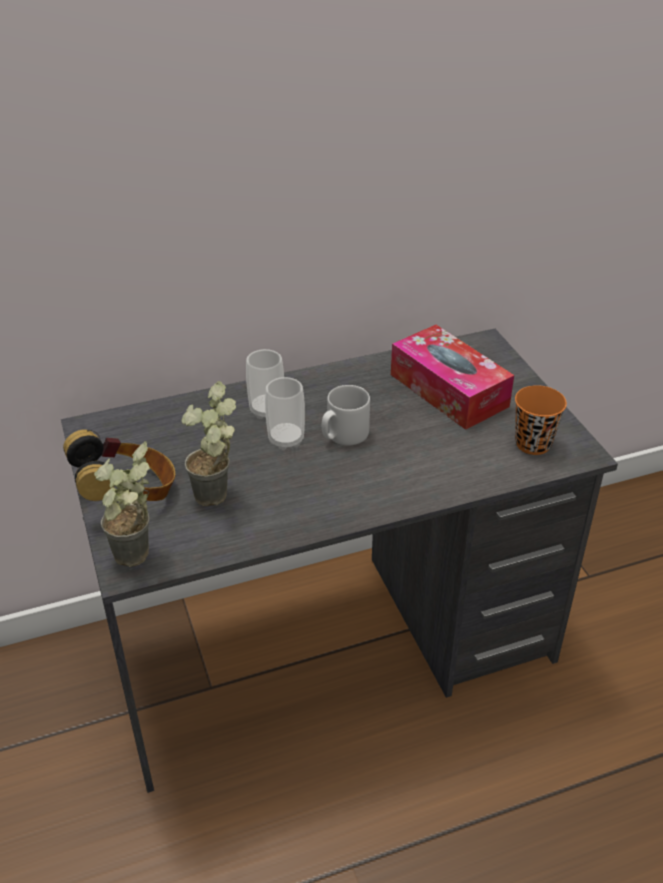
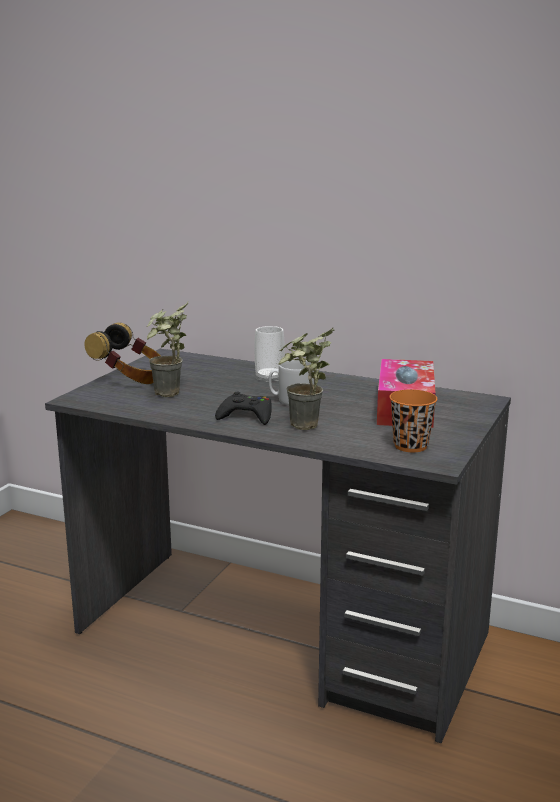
camera: 45 degrees right, 20 degrees down
(136, 562) = (83, 399): potted plant -> potted plant (302, 428)
(286, 439) = (254, 390): cup -> none
(345, 484) = (246, 416): none -> black game controller

